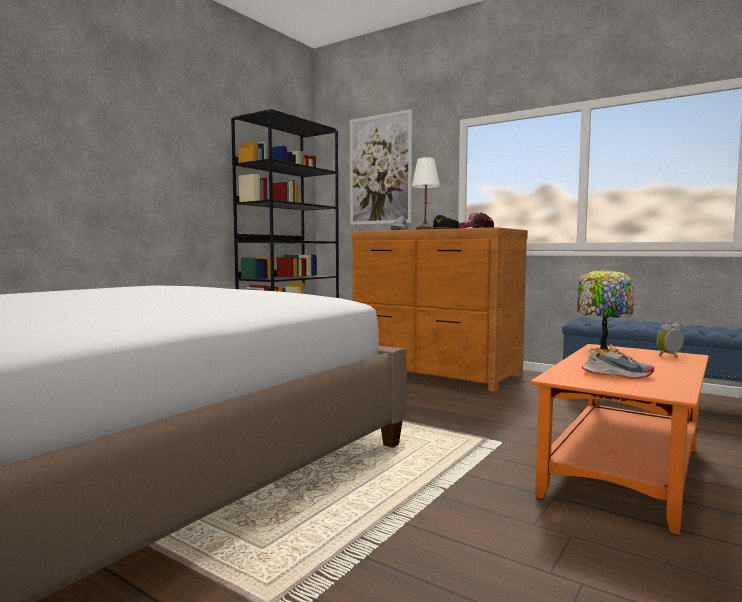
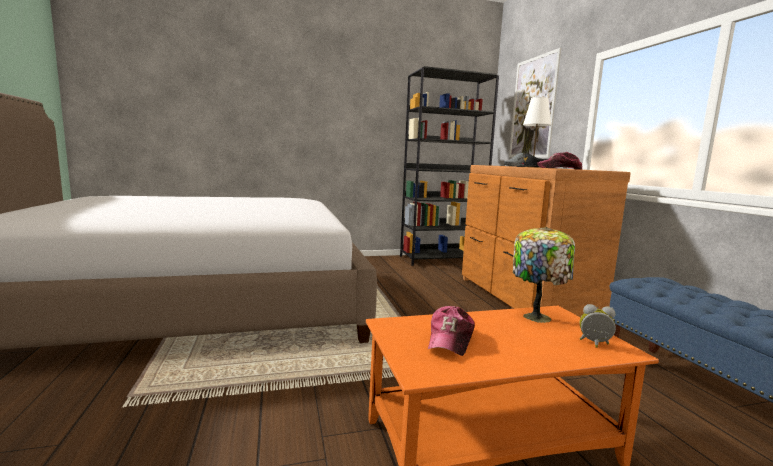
camera: 40 degrees right, 5 degrees up
(616, 374) = (450, 339): shoe -> cap

